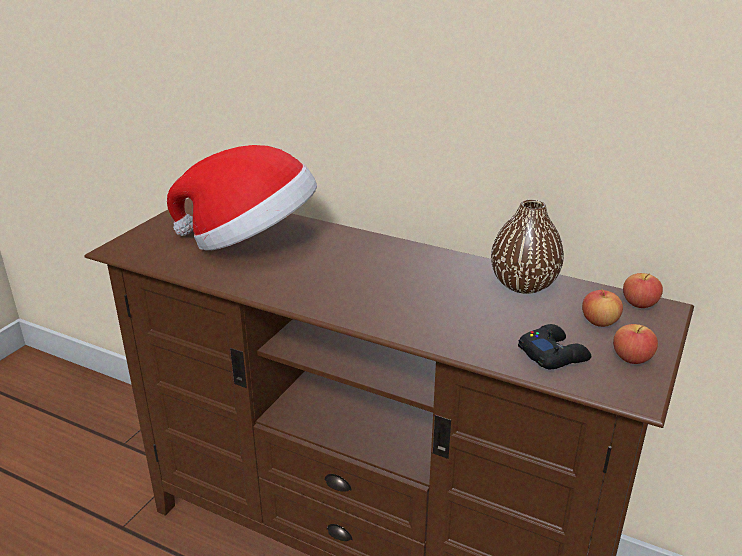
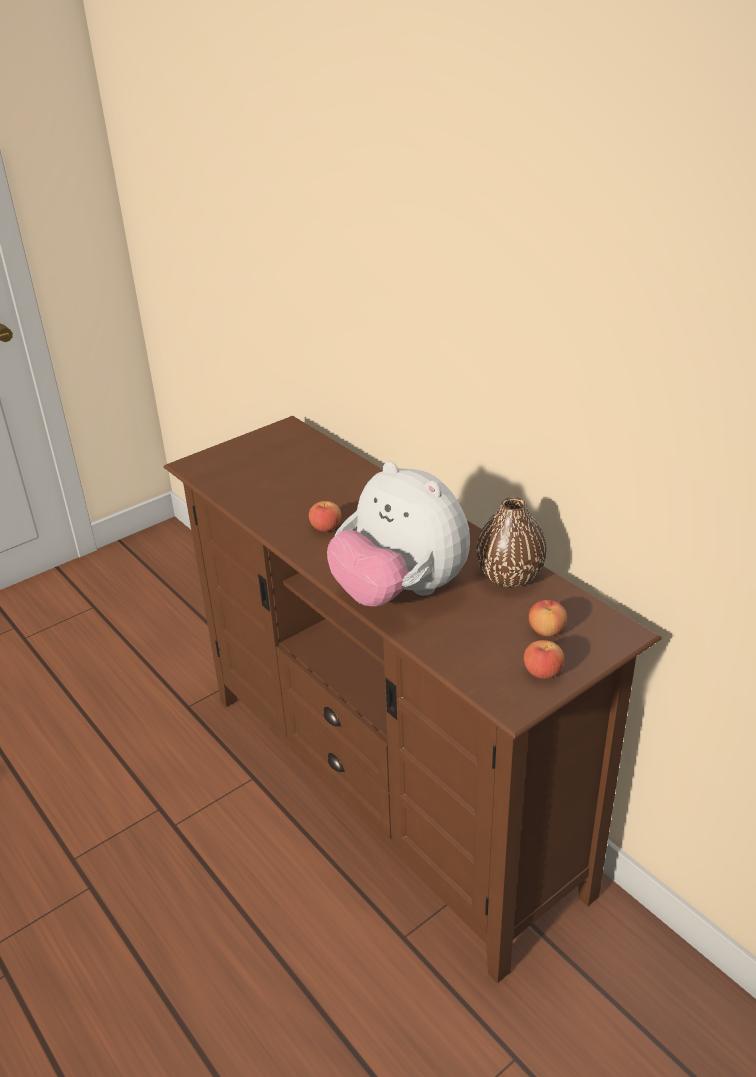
camera: 25 degrees right, 5 degrees up
(251, 241) = (301, 478): hat -> none
(435, 319) = (400, 592): none -> plush toy
(553, 354) = (474, 650): black game controller -> none
(639, 304) = (604, 622): apple -> apple (325, 527)

